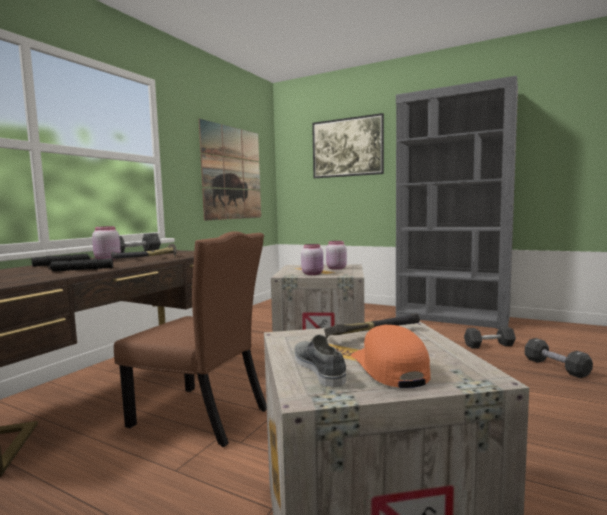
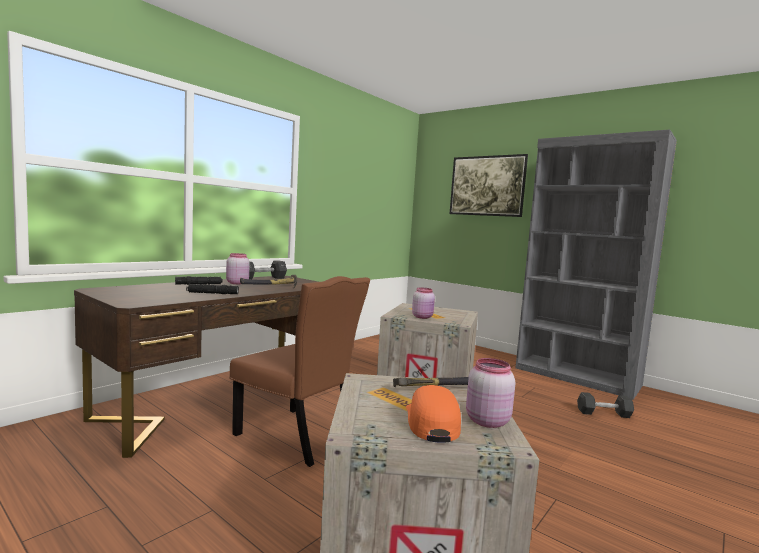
camera: 10 degrees right, 0 degrees up
(232, 173) = (366, 204): picture -> none
(319, 368) = (374, 413): grey shoe -> none
(335, 268) = (448, 313): pink jar -> pink jar (486, 421)
(556, 367) = (667, 449): black dumbbell -> none

